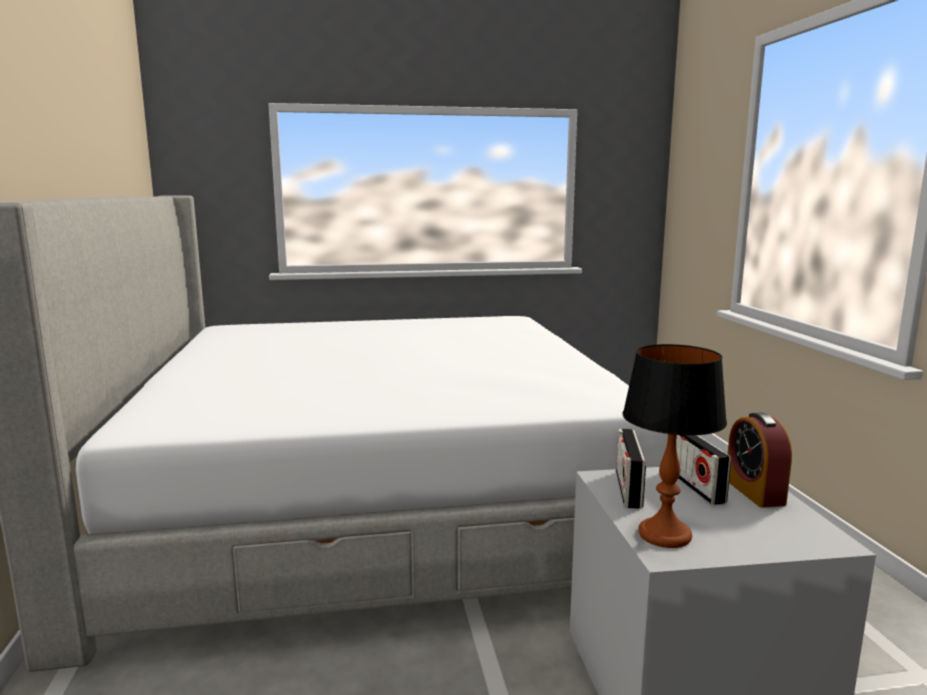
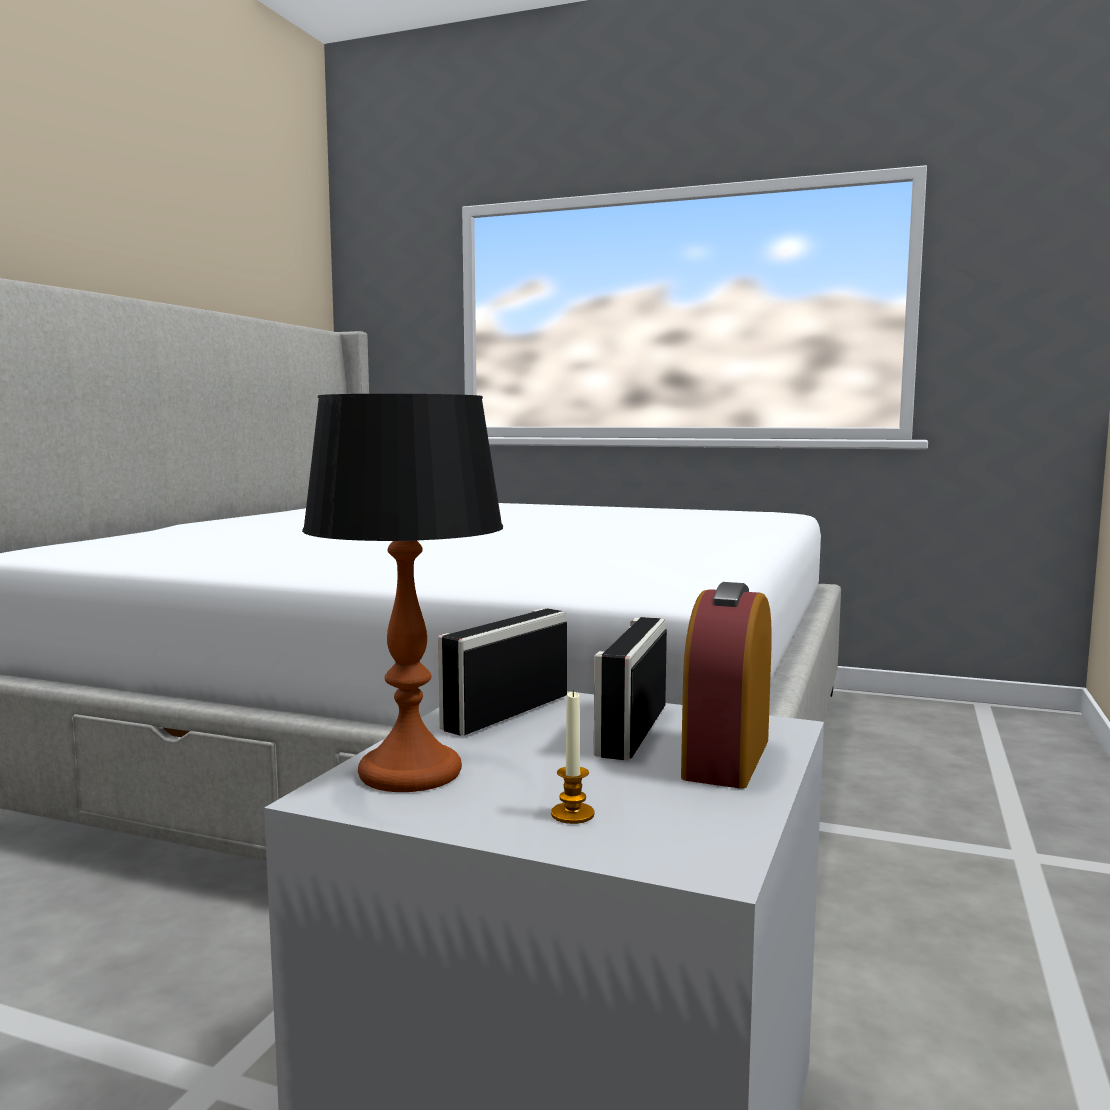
camera: 30 degrees right, 5 degrees down
(760, 536) = (572, 814): none -> candle

